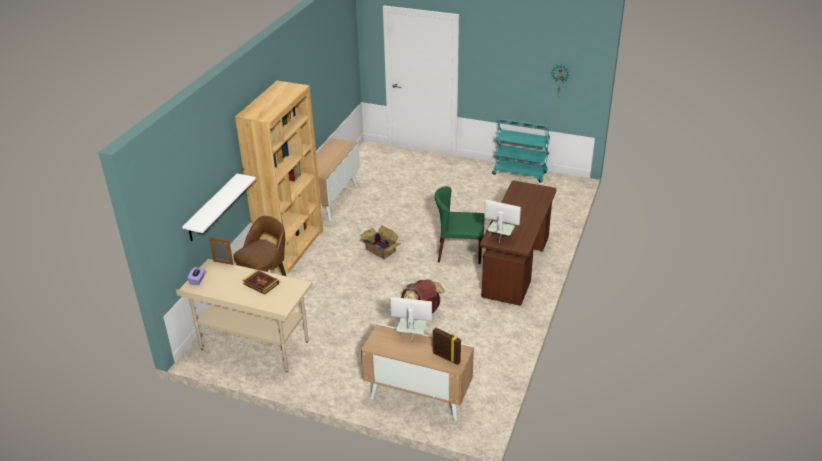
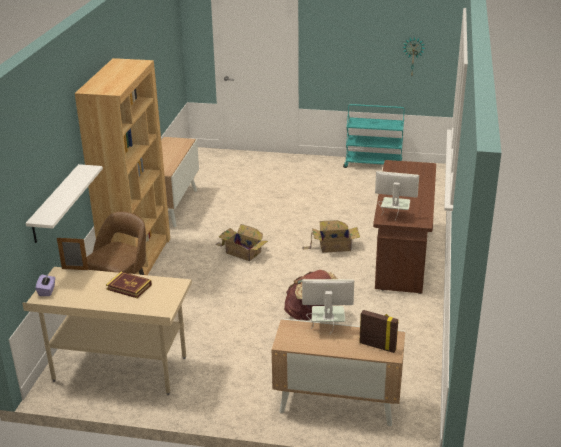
camera: 10 degrees left, 5 degrees down
(459, 252) = (333, 246): green chair -> cardboard box

